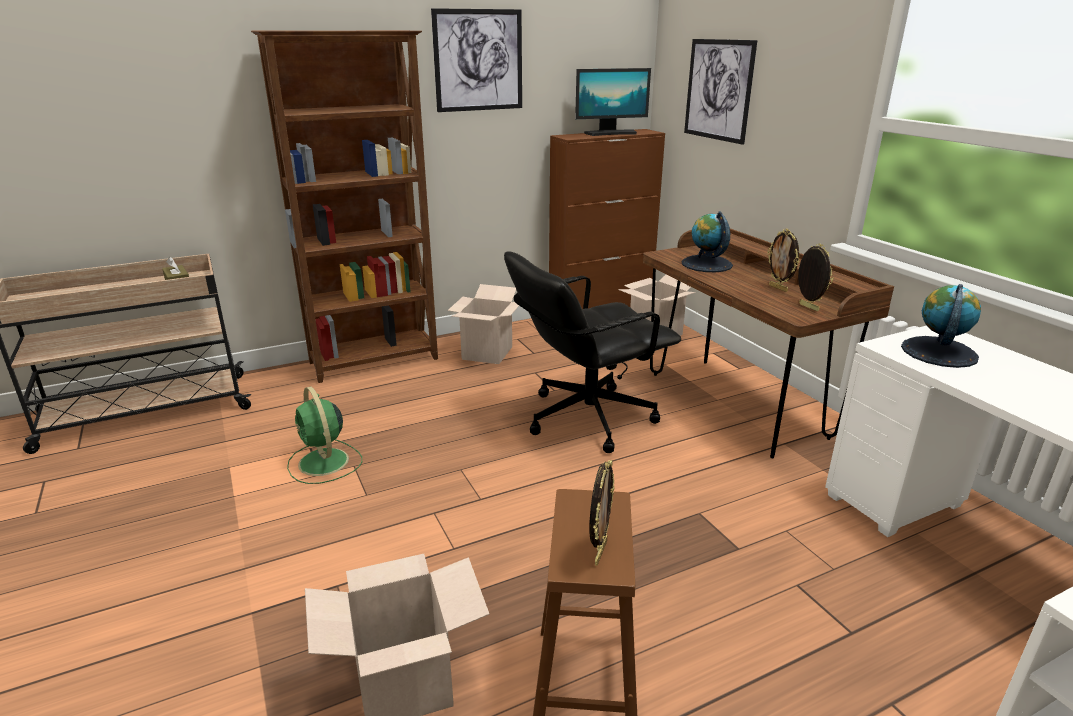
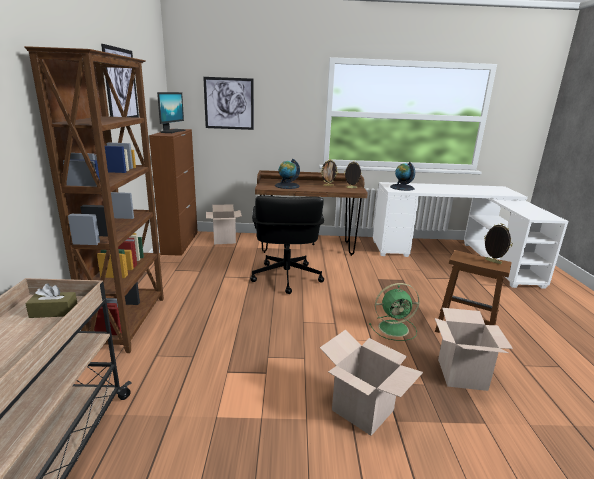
camera: 65 degrees left, 5 degrees down
(324, 463) = (253, 368): green fan -> green fan (394, 328)
(487, 353) = (180, 283): cardboard box -> cardboard box (363, 410)

